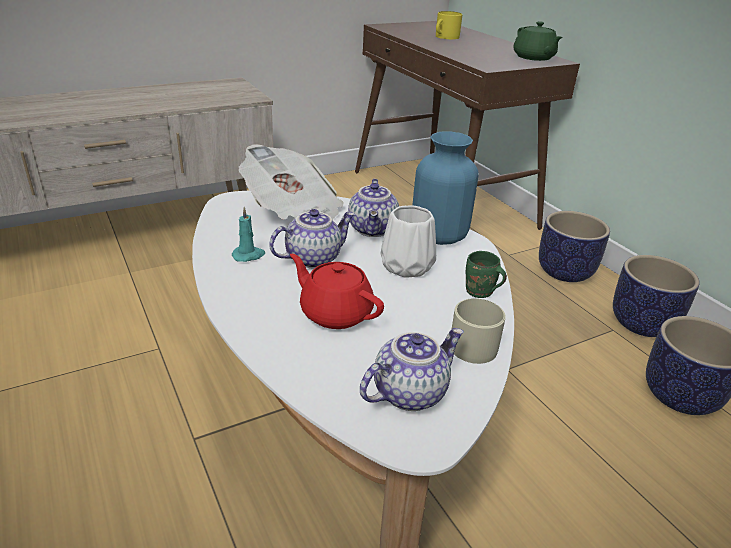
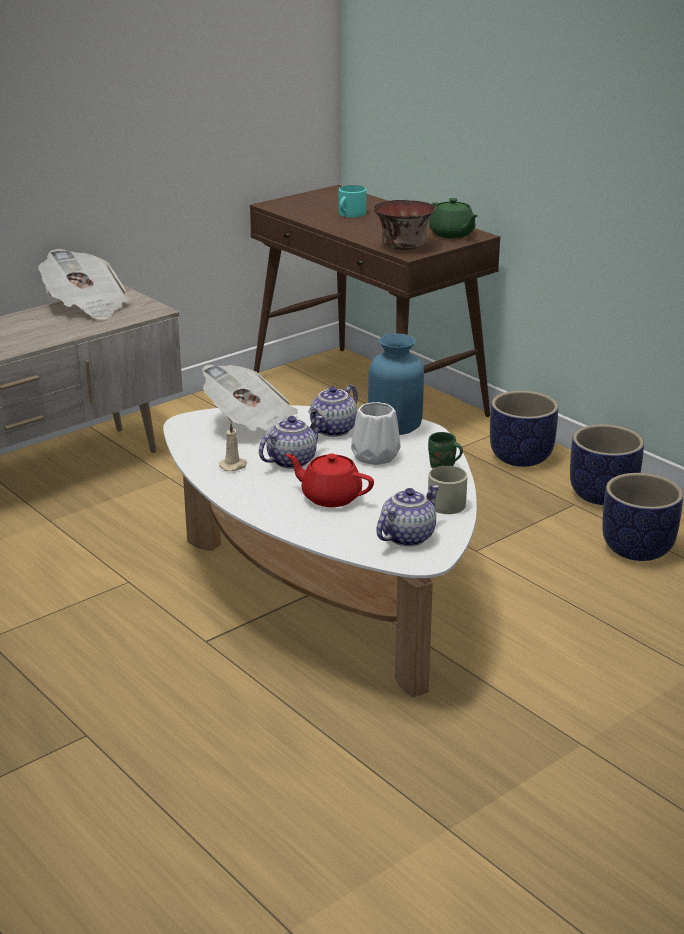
camera: 10 degrees left, 5 degrees down
(198, 88) = (86, 306): none -> newspaper
(249, 255) = (234, 466): turquoise candle -> beige candle
(374, 229) = (334, 430): teapot -> teapot turned 45 degrees clockwise
(445, 37) = (350, 214): yellow mug -> turquoise mug
(484, 62) = (403, 247): none -> bowl

